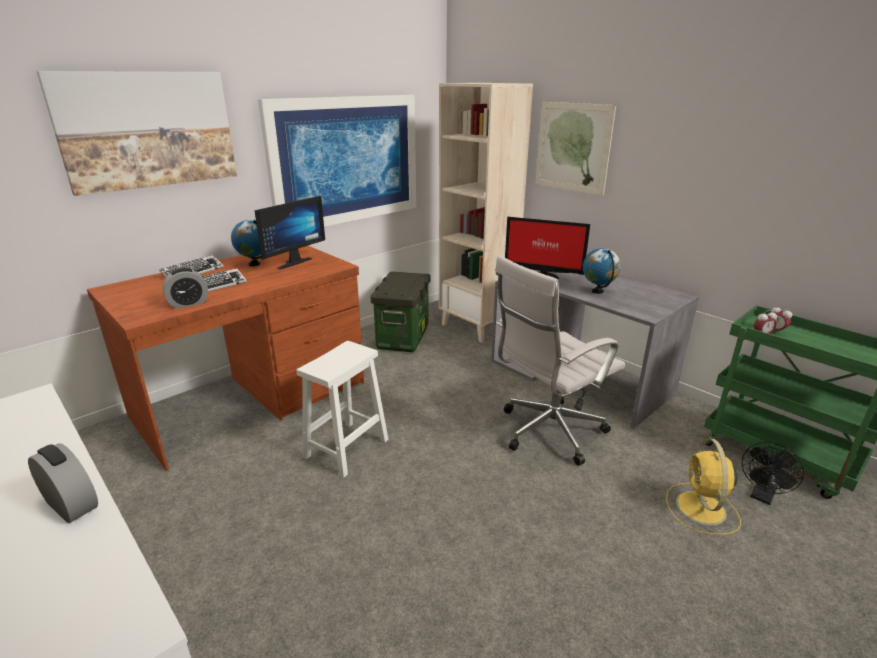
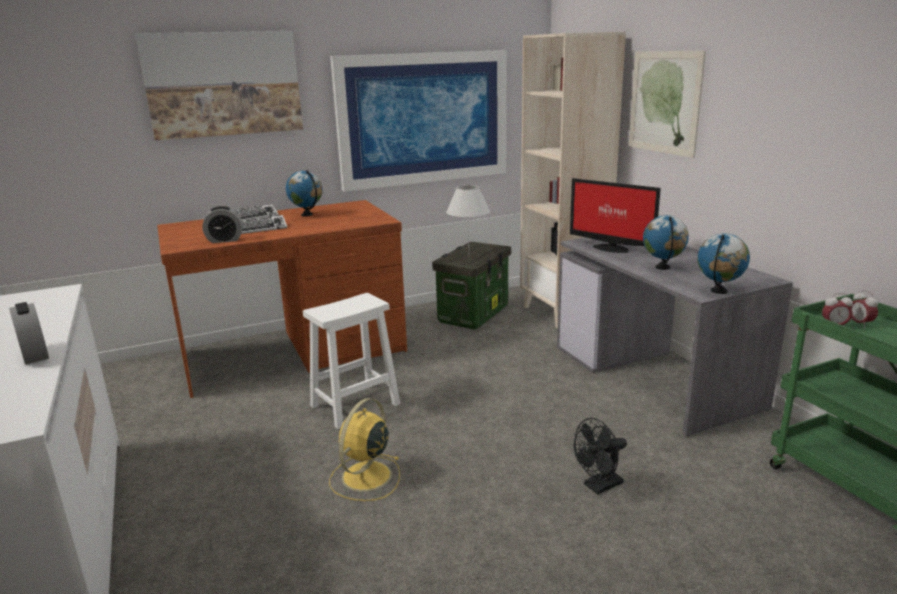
camera: 20 degrees right, 5 degrees down
(291, 262) = (341, 215): monitor -> none
(400, 286) = (469, 255): none -> white table lamp
(547, 432) = (576, 424): white office chair -> none
(657, 311) = (719, 291): none -> globe
(701, 509) = (715, 530): yellow fan -> yellow fan (365, 477)
(762, 496) = (811, 533): black fan -> black fan (599, 486)

